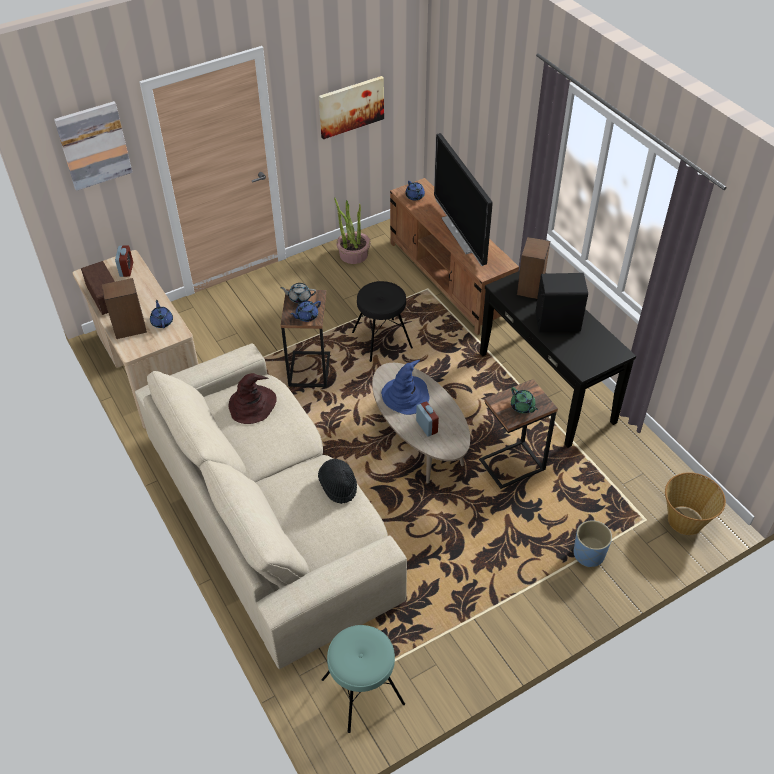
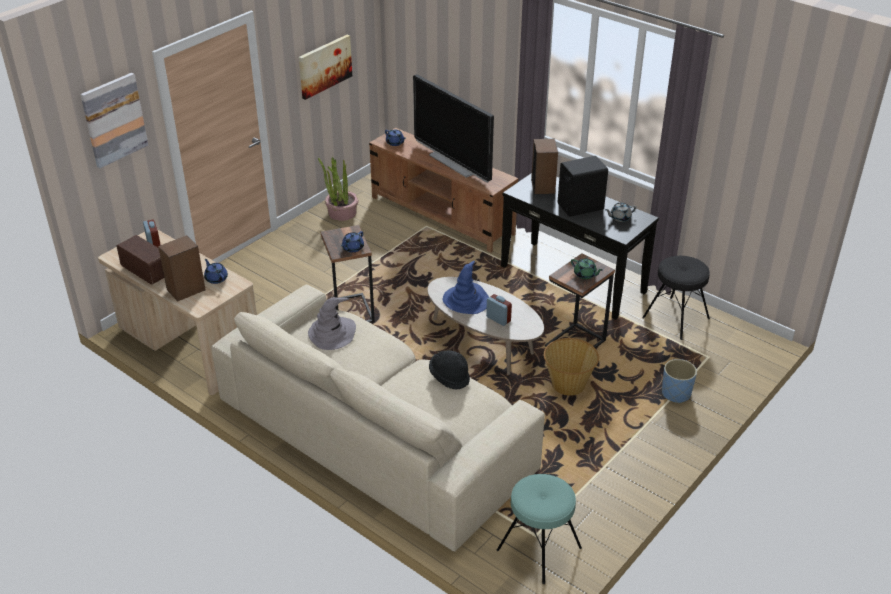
camera: 20 degrees left, 10 degrees down
(252, 405) = (332, 334): brown hat -> grey hat
(299, 298) = (337, 235): grey teapot -> grey teapot (619, 218)
(381, 340) = (406, 274): black stool -> black stool (675, 318)
(685, 520) = (740, 349): basket -> basket (568, 384)

